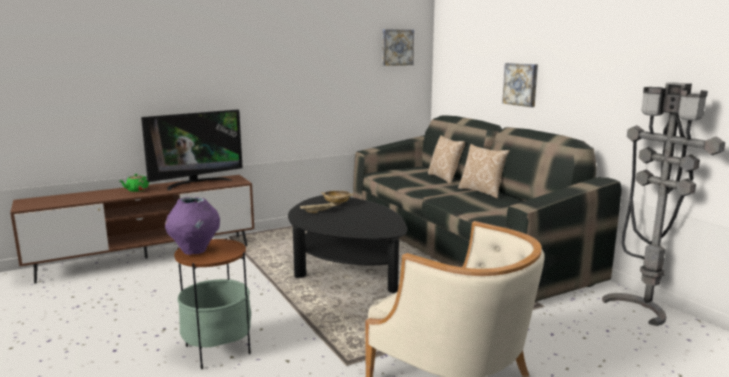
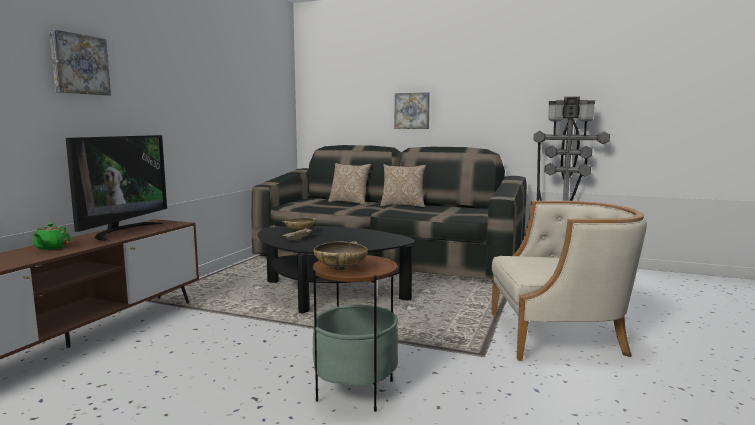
camera: 40 degrees left, 5 degrees down
(194, 250) = (341, 268): purple vase -> beige bowl
(397, 47) = (273, 80): picture -> picture (79, 64)

